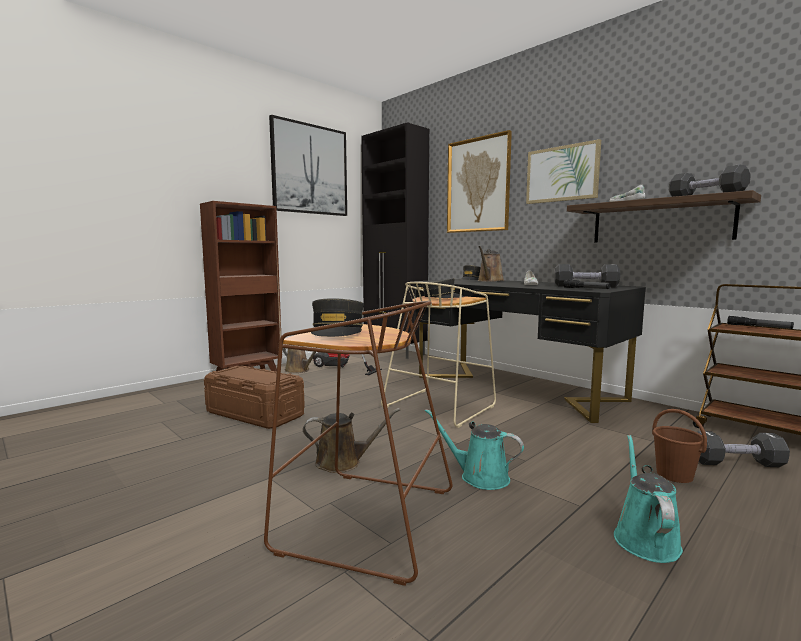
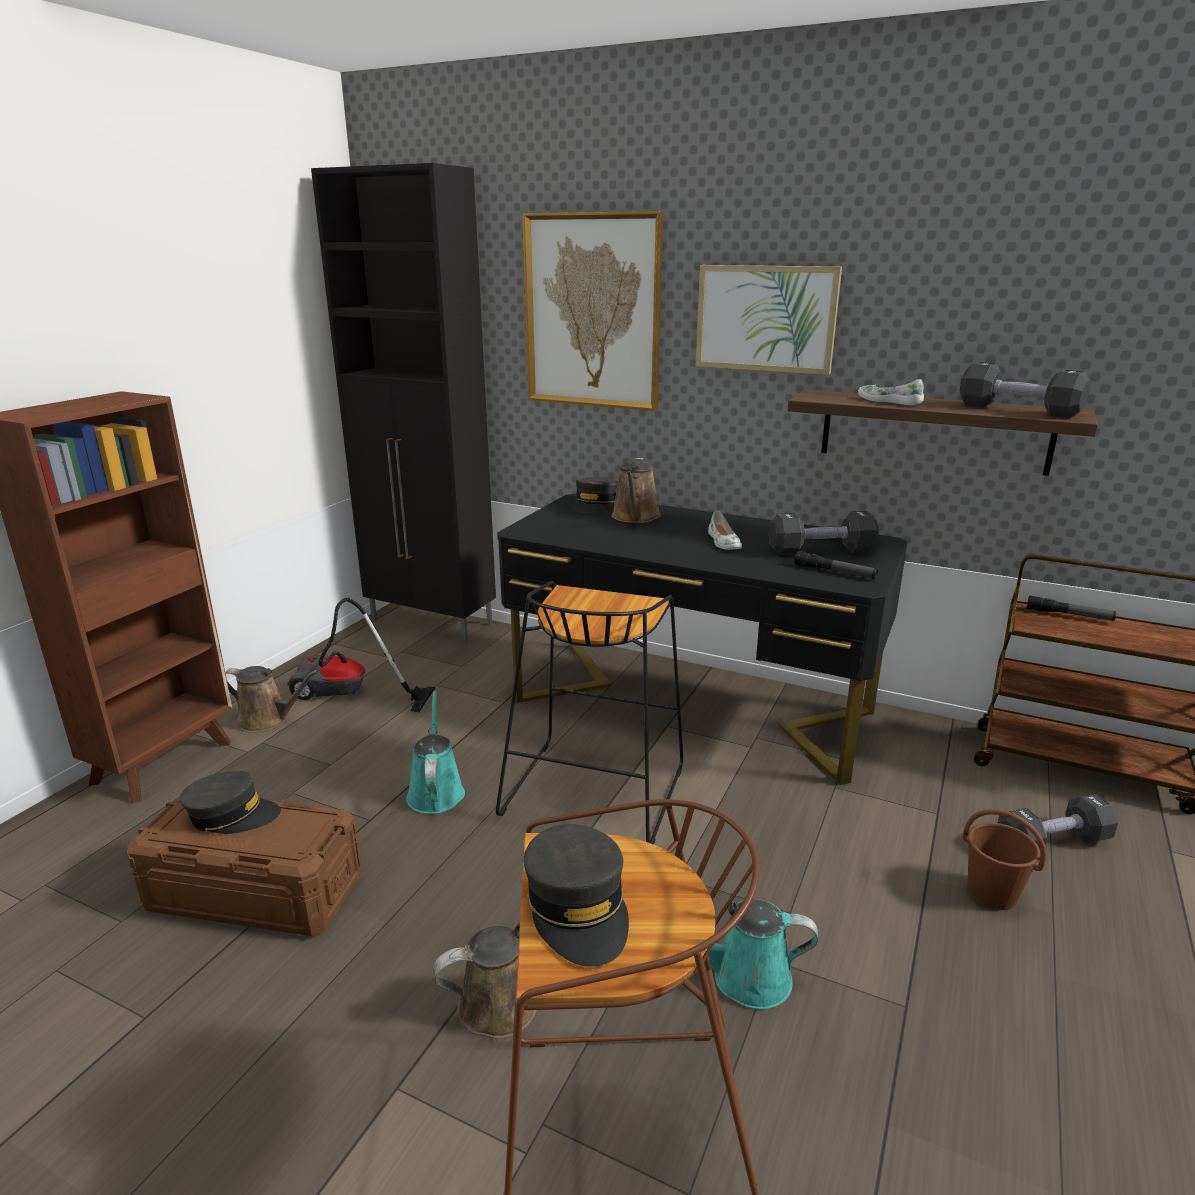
camera: 20 degrees left, 15 degrees up
(310, 169) = (210, 269): picture -> none
(439, 406) = (593, 789): beige stool -> black stool
(442, 297) = (591, 605): grey cap -> grey cap (232, 815)
(644, 538) = (1007, 1055): turquoise watering can -> turquoise watering can (436, 791)

